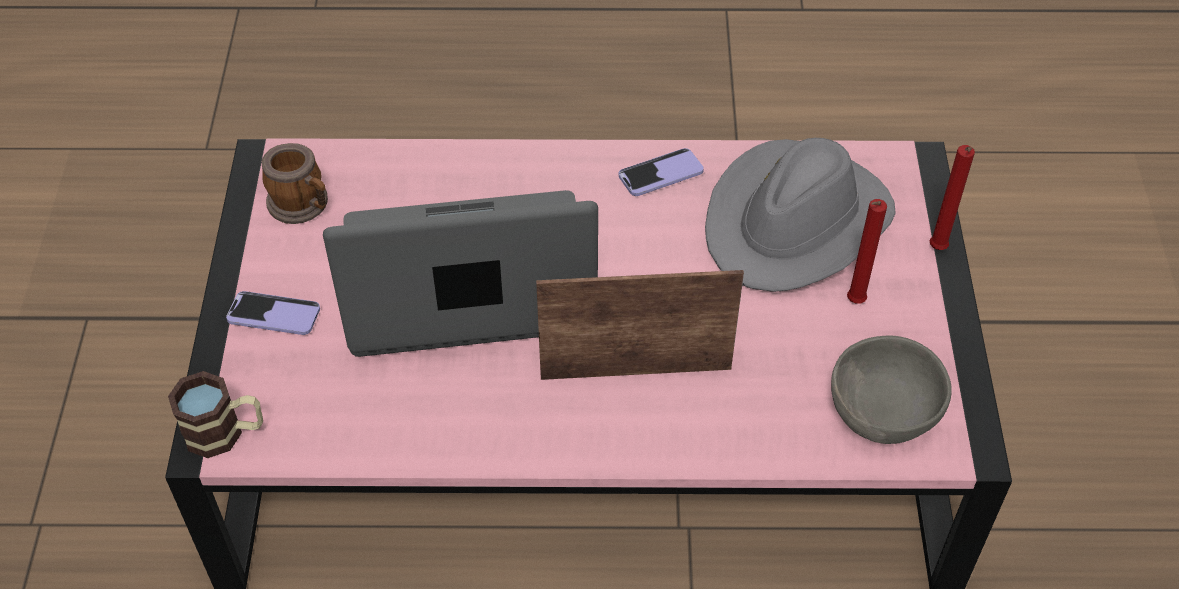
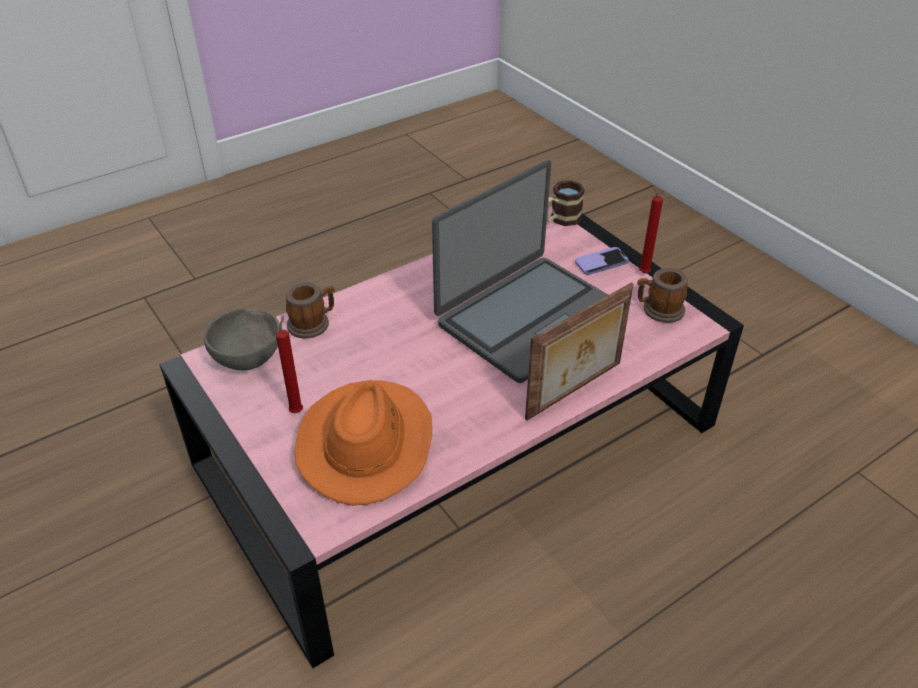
camera: 145 degrees right, 10 degrees down
(635, 370) = (400, 320): picture frame -> picture frame (575, 391)
(660, 174) = (481, 429): phone -> none
(760, 432) = (313, 323): none -> mug
(796, 222) = (366, 443): grey hat -> orange hat
(937, 250) = (256, 472): red candle -> red candle (643, 272)

